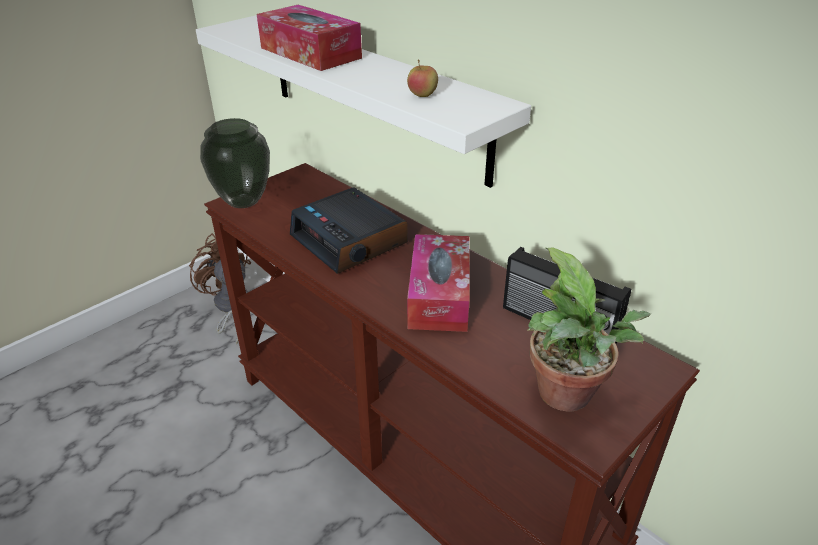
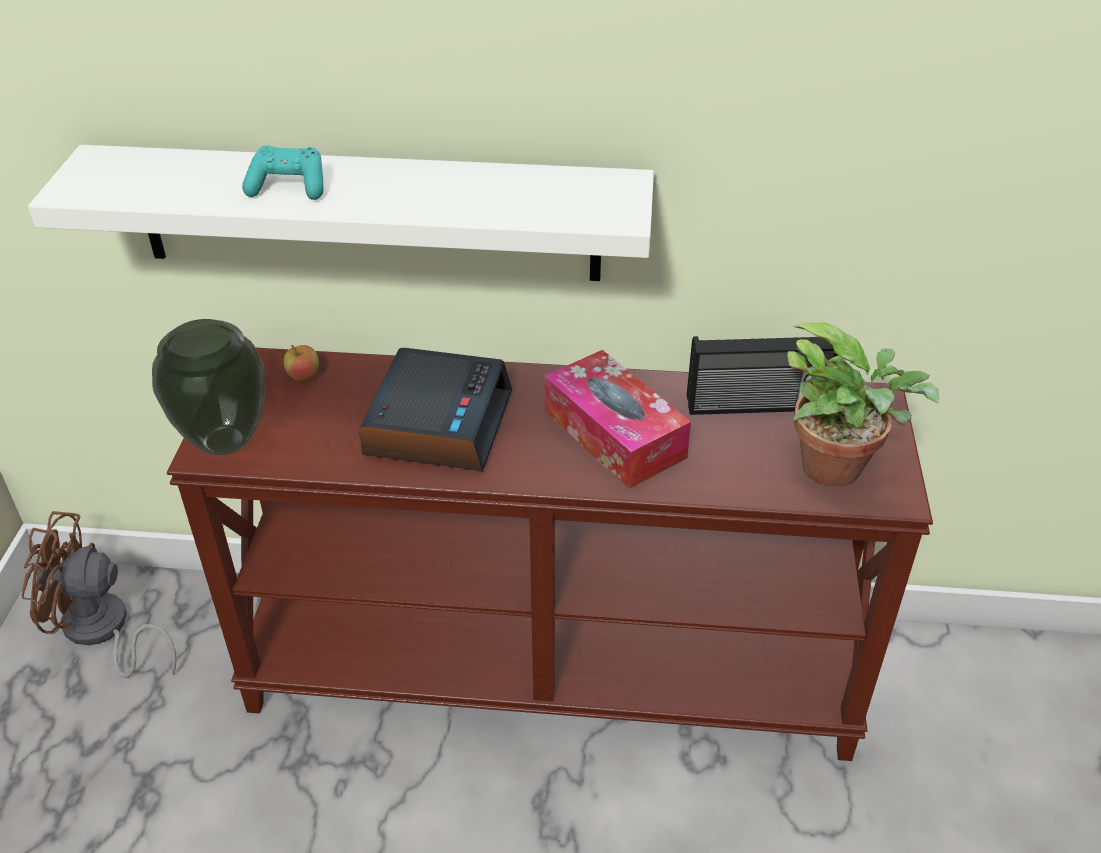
camera: 40 degrees left, 5 degrees up
(310, 53) = (289, 187): tissue box -> turquoise game controller
(350, 240) = (438, 422): alarm clock -> alarm clock turned 90 degrees counterclockwise
(422, 95) = (530, 201): apple -> apple (304, 376)

